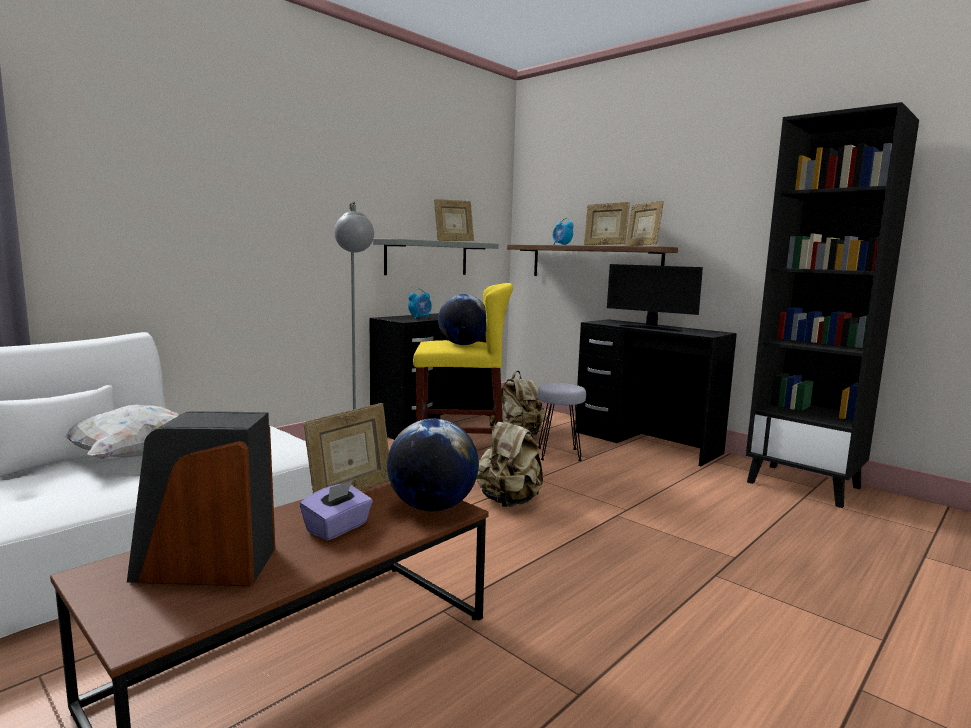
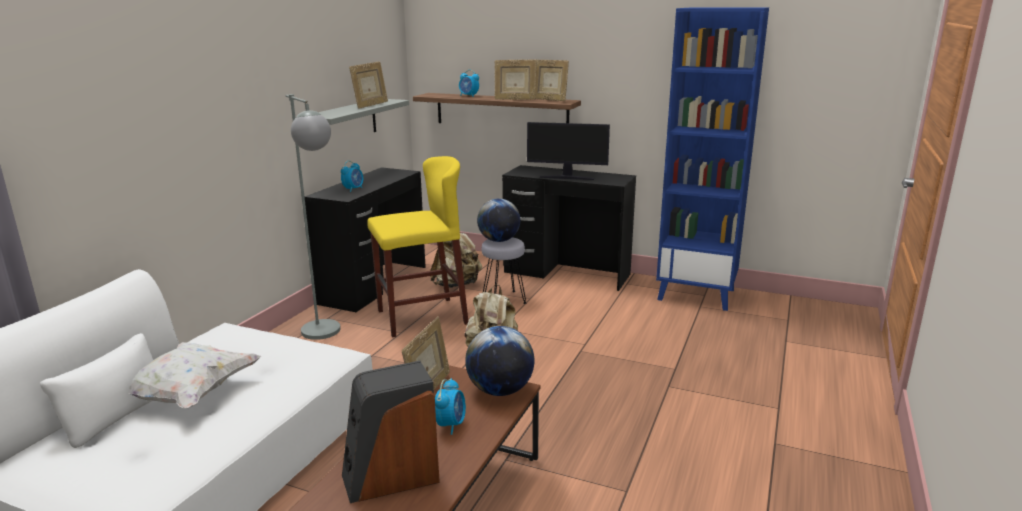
camera: 20 degrees left, 10 degrees up
(337, 528) = (451, 424): purple tissue box -> alarm clock
(463, 345) = (418, 220): globe -> globe (499, 240)
(804, 485) = (697, 294): black bookcase -> blue bookcase

